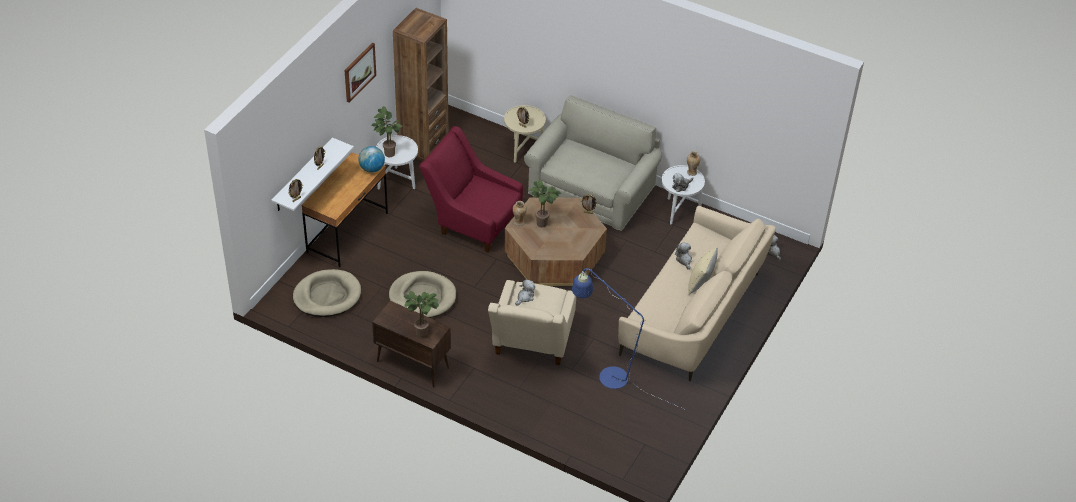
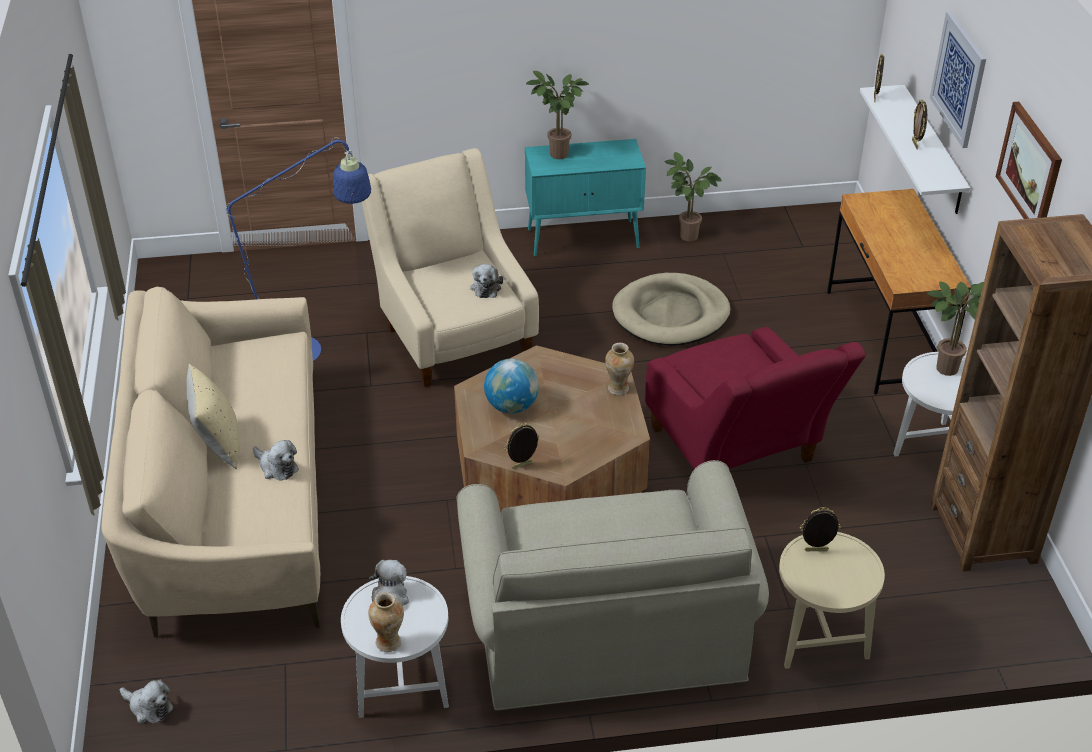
camera: 145 degrees right, 5 degrees down
(307, 128) = (959, 79): none -> picture
(327, 296) = (790, 254): beige dog bed -> none
(372, 169) = (904, 279): globe -> globe (511, 406)
(412, 364) = (584, 238): brown cabinet -> turquoise cabinet
(473, 221) = (738, 454): red armchair -> red armchair turned 75 degrees clockwise
(544, 224) = (576, 407): potted plant -> potted plant (685, 236)

